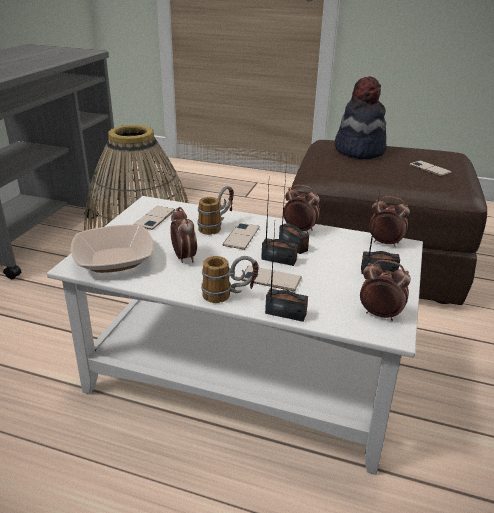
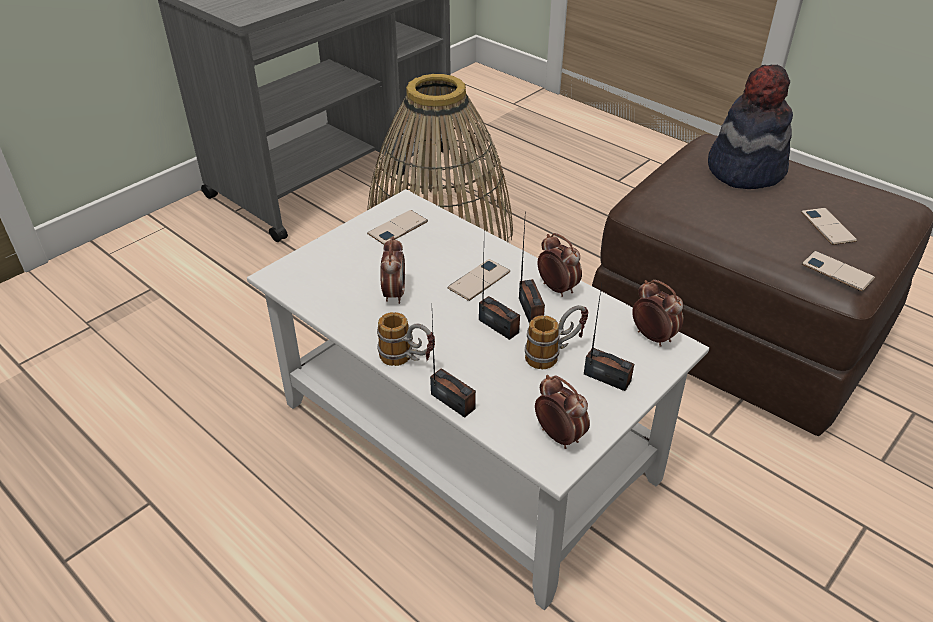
camera: 25 degrees right, 10 degrees up
(114, 260) = (320, 278): bowl -> none
(217, 226) = (461, 257): mug -> mug (555, 354)
(270, 279) = (469, 351): phone -> phone (837, 271)

